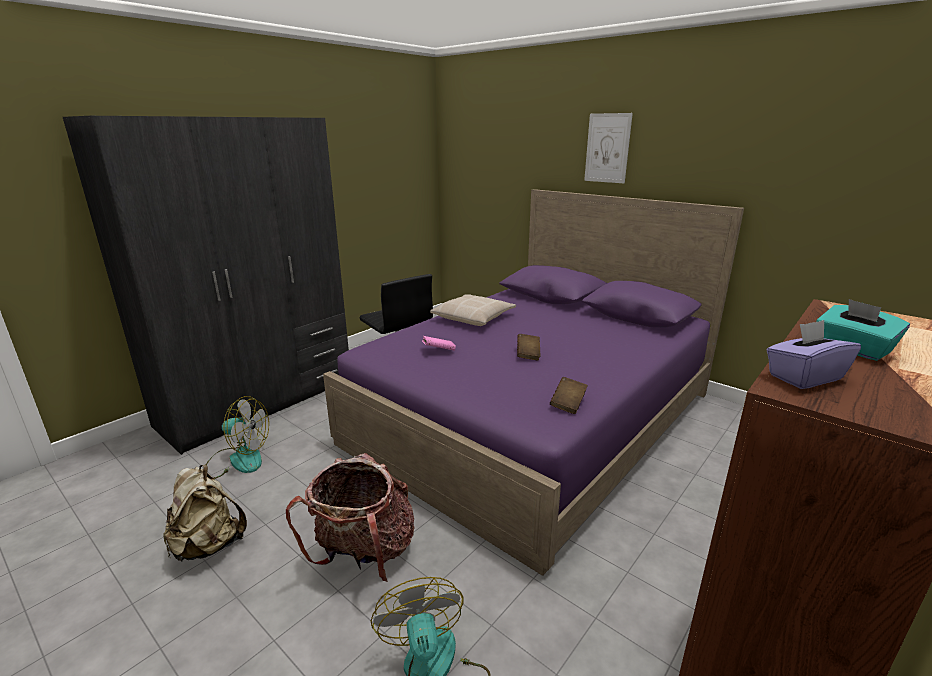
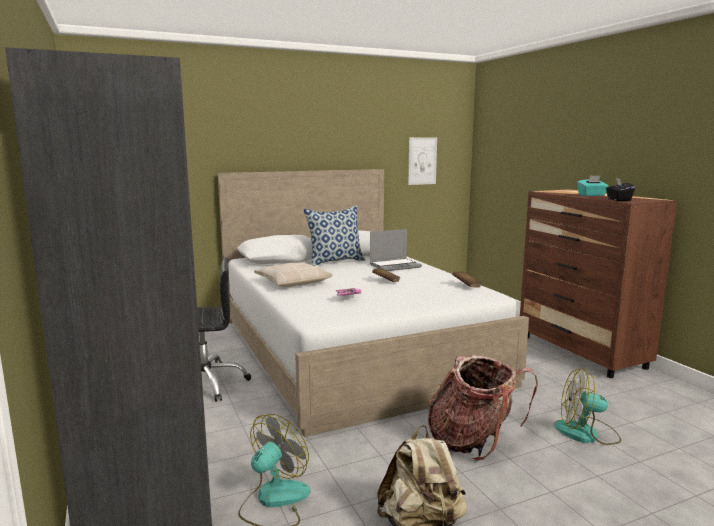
camera: 65 degrees left, 10 degrees down
(534, 417) = (353, 349): purple bed -> white bed
(580, 315) = (335, 261): none -> pillow
(607, 148) = (283, 134): picture -> picture (422, 161)
(608, 346) = (395, 266): none -> laptop
(804, 377) = (618, 200): purple tissue box -> black tissue box

